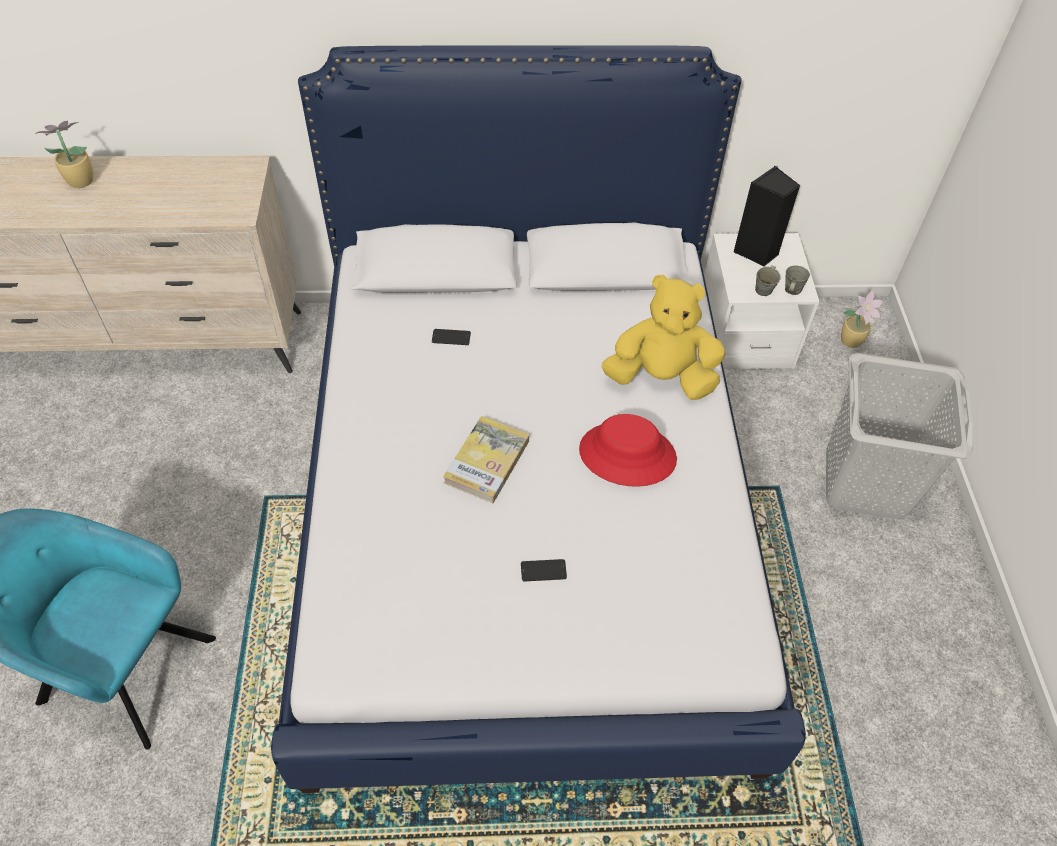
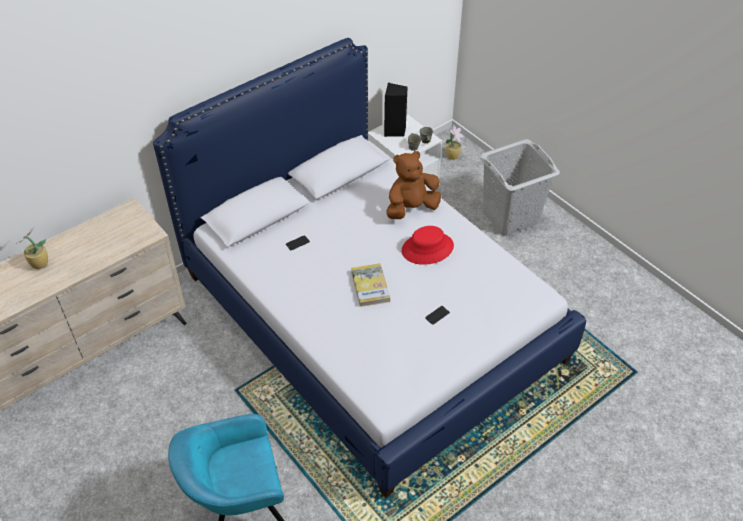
camera: 35 degrees left, 5 degrees down
(661, 378) = (411, 208): yellow plush toy -> brown plush toy

